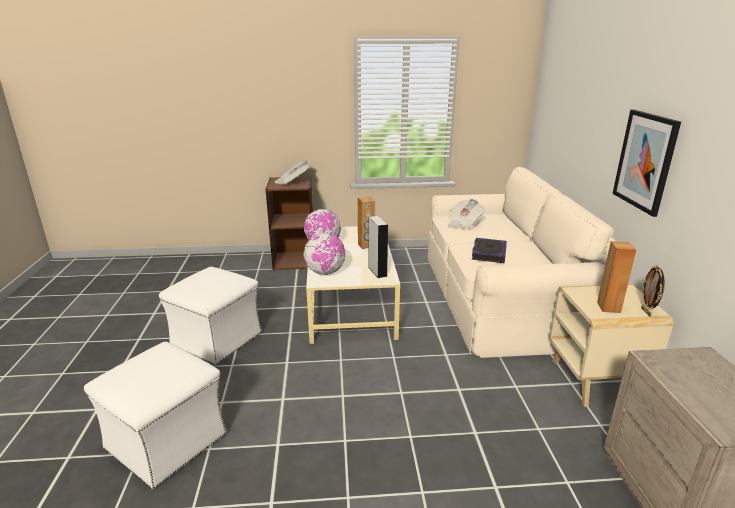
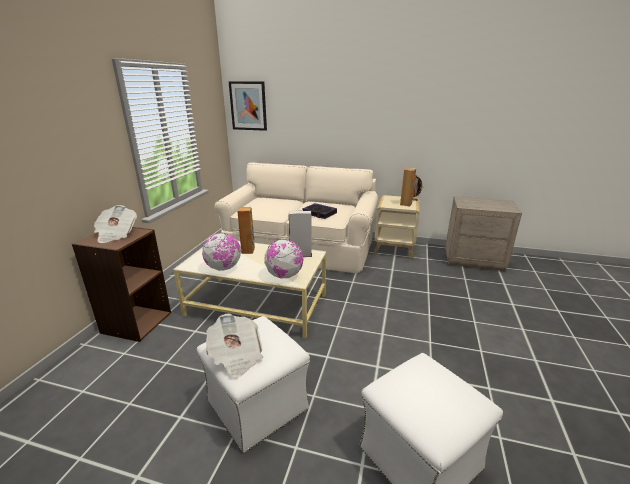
camera: 70 degrees left, 0 degrees up
(463, 223) = (264, 209): newspaper -> newspaper (236, 356)
(645, 161) = (371, 130): picture -> picture (248, 106)

